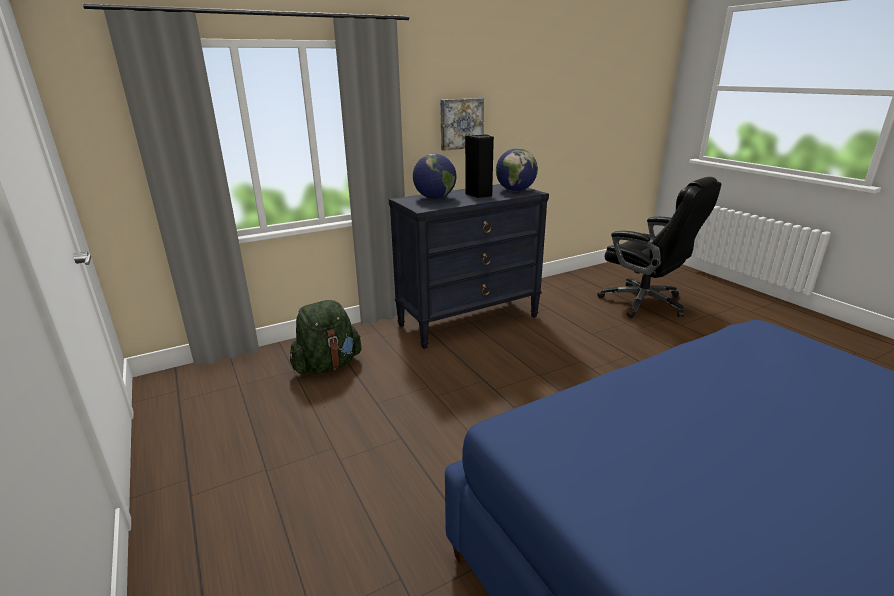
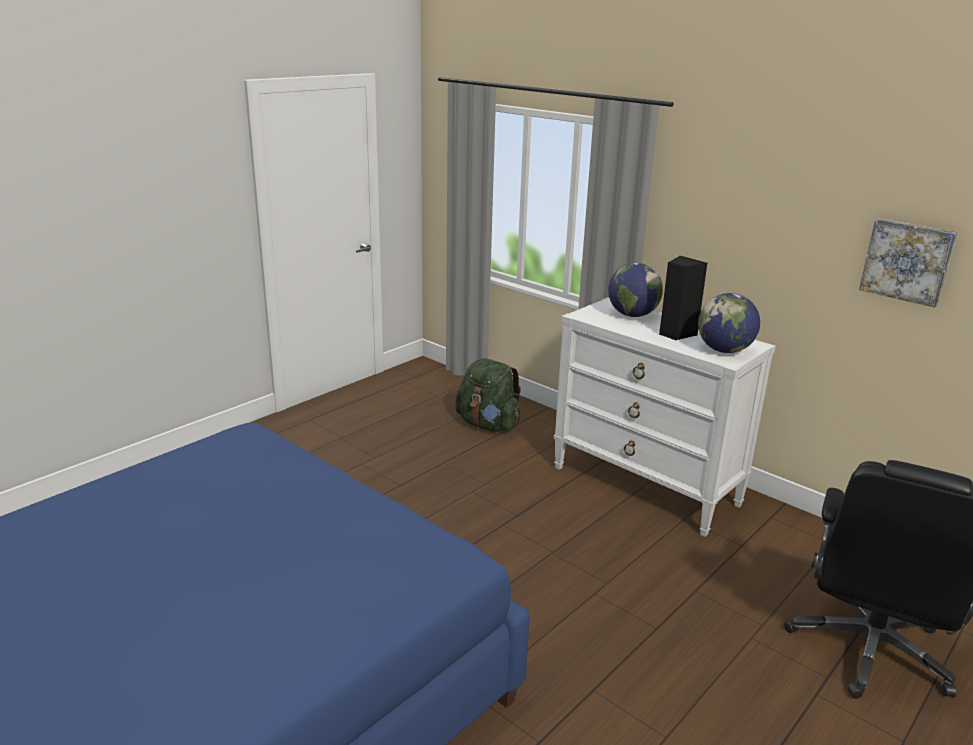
camera: 70 degrees right, 0 degrees up
(461, 123) = (741, 242): picture -> picture (907, 261)
(469, 320) = (646, 486): black dresser -> white dresser

